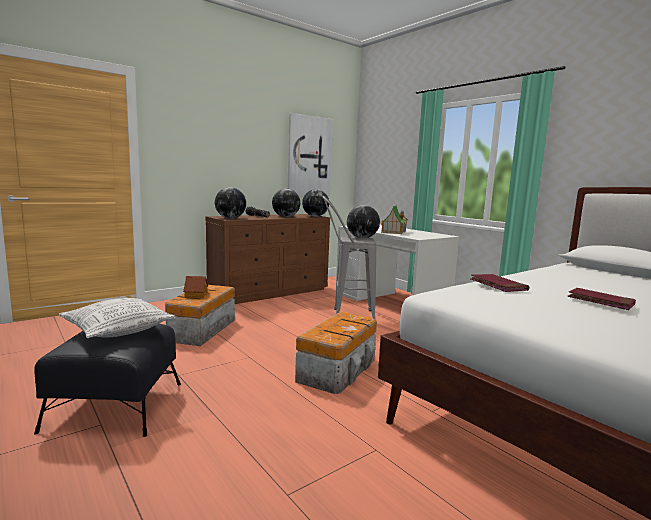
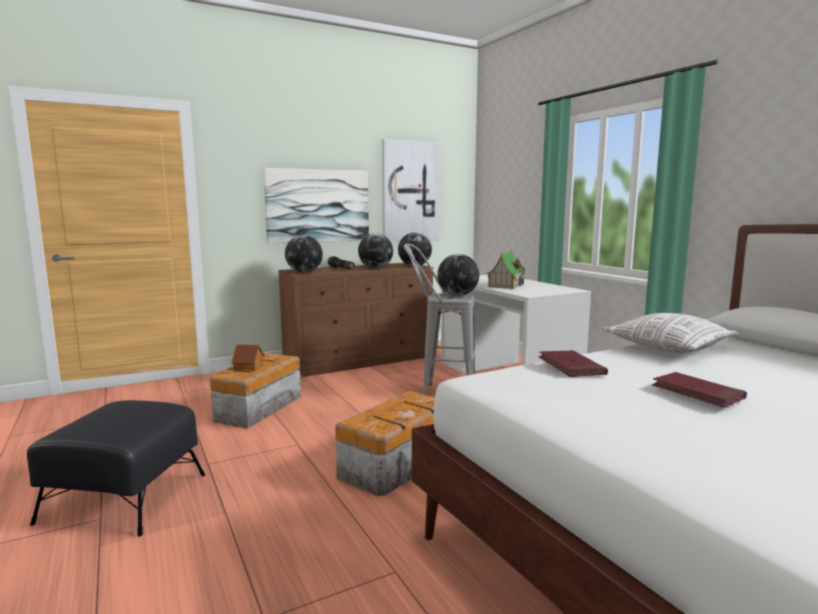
camera: 10 degrees right, 0 degrees up
(118, 330) = (126, 412): pillow -> pillow (668, 348)
(238, 164) = (318, 206): none -> picture

